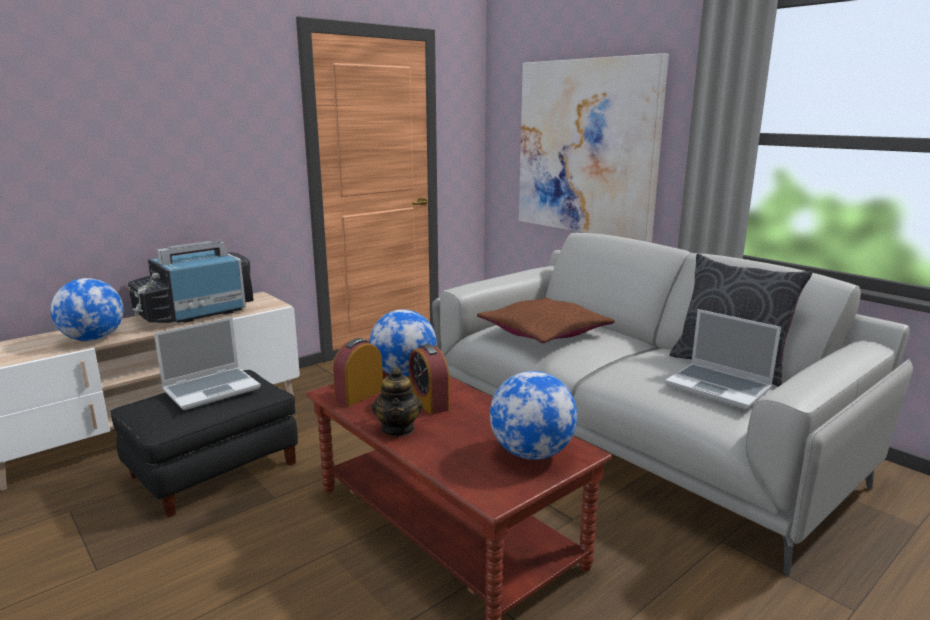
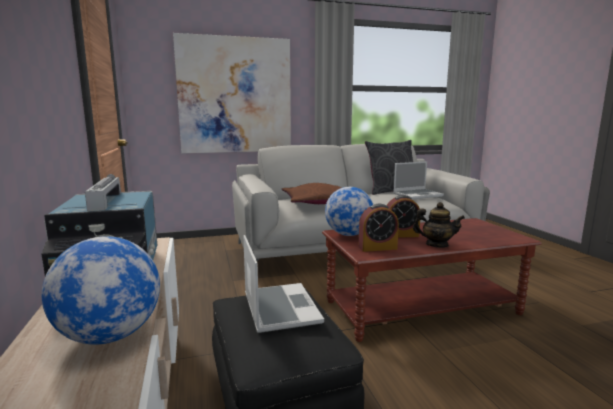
camera: 65 degrees left, 5 degrees down
(359, 395) = (377, 248): alarm clock -> alarm clock turned 75 degrees counterclockwise
(531, 453) = (474, 227): globe -> none

